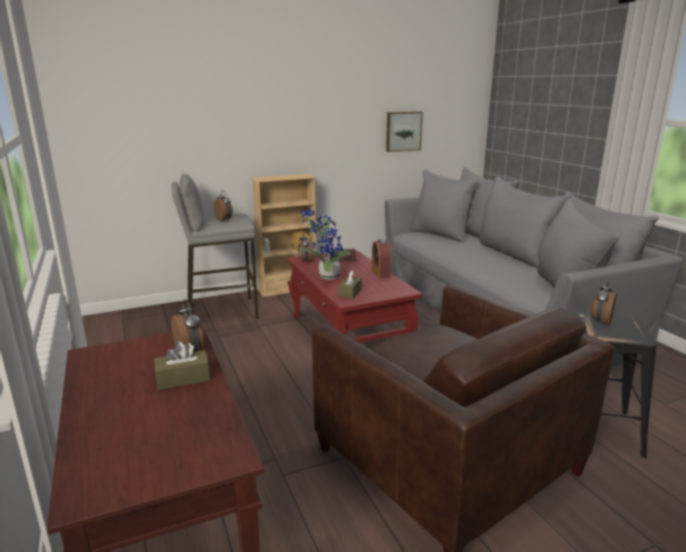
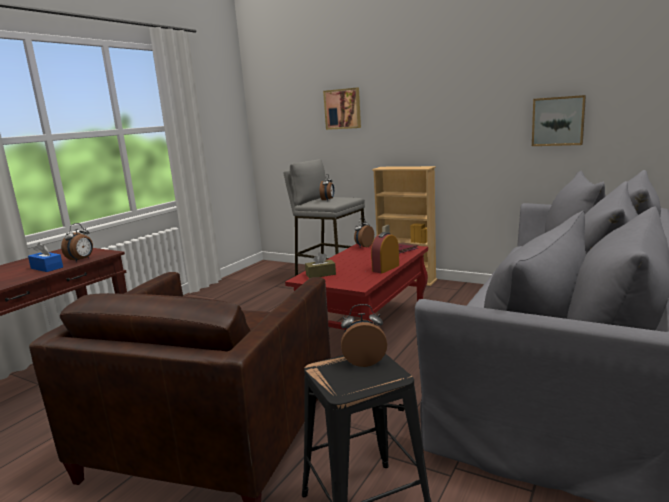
camera: 55 degrees right, 5 degrees down
(183, 379) = (47, 268): brown tissue box -> blue tissue box
(200, 113) = (343, 109): none -> picture
(326, 277) = (341, 260): potted plant -> none

